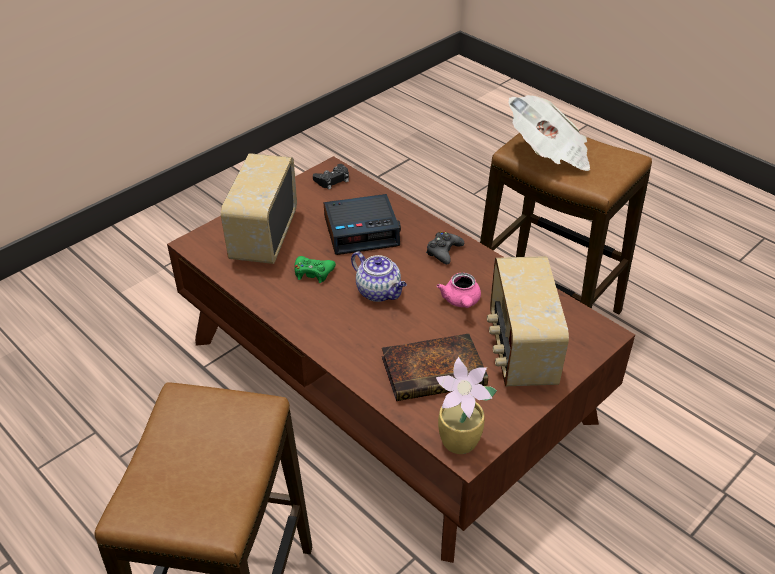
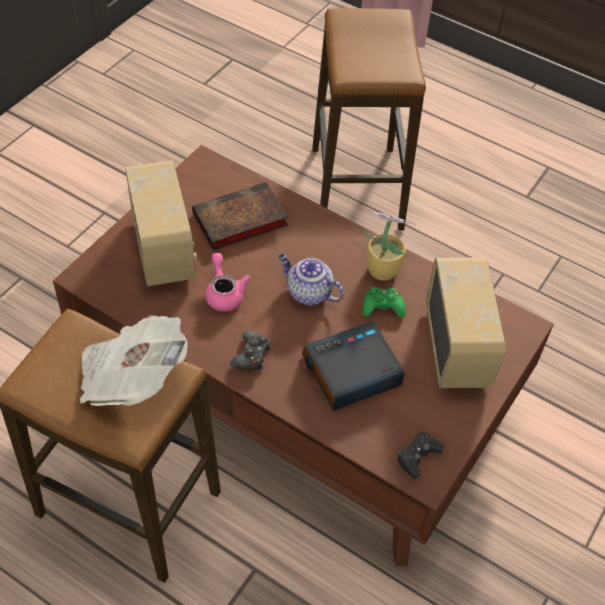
camera: 165 degrees right, 10 degrees up
(460, 442) = (210, 168): potted plant -> potted plant (381, 269)

